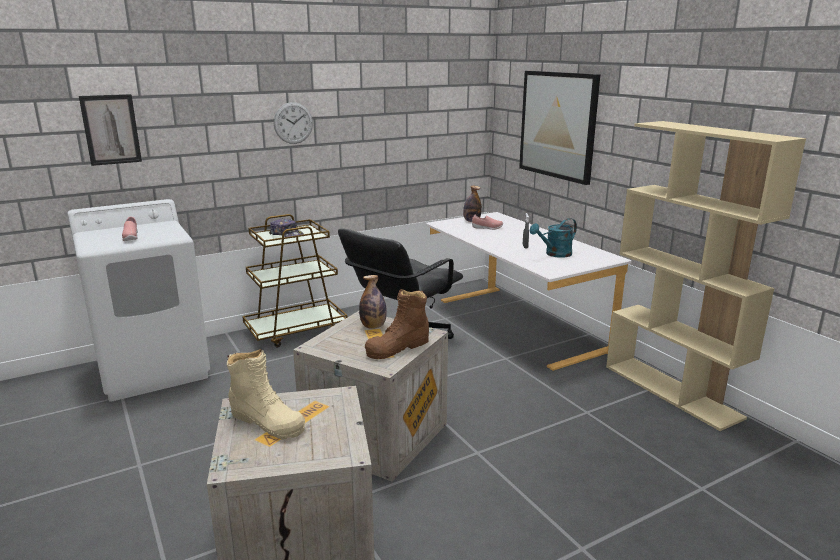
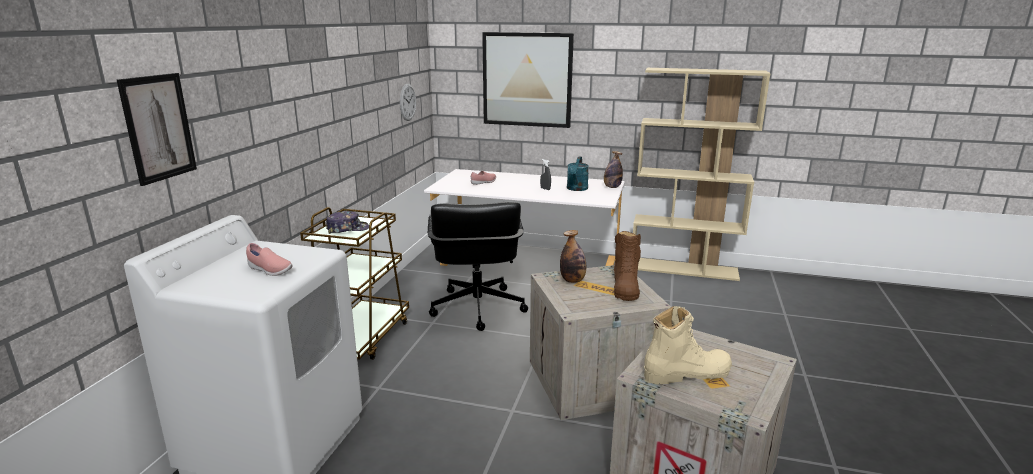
camera: 45 degrees left, 0 degrees up
(293, 123) = (319, 98): wall clock -> wall clock (407, 102)
(471, 221) = (457, 180): bottle -> bottle (612, 187)

